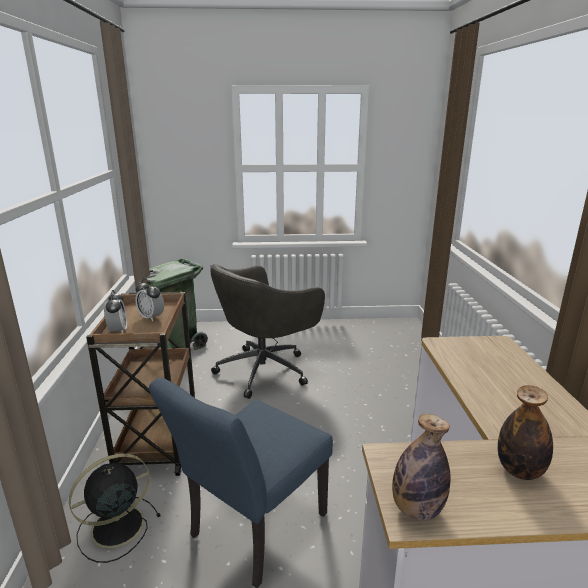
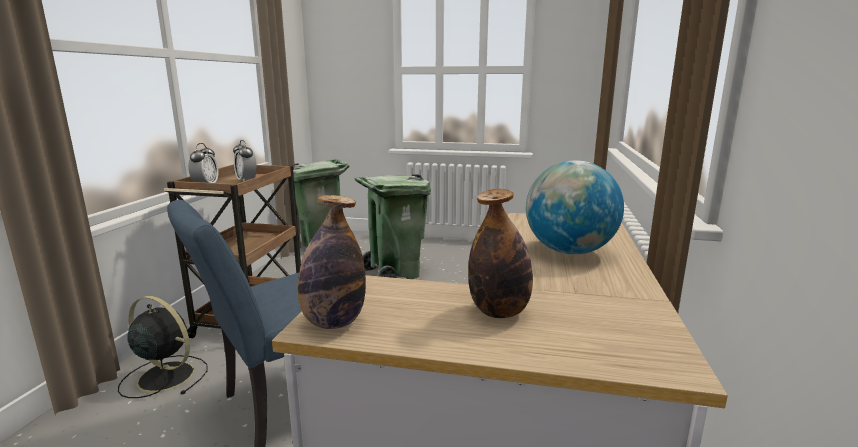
camera: 15 degrees right, 5 degrees down
(115, 527) = (164, 376): black fan -> black fan turned 45 degrees clockwise
(265, 370) = (394, 274): grey office chair -> green trash can
(507, 385) = (569, 251): none -> globe

